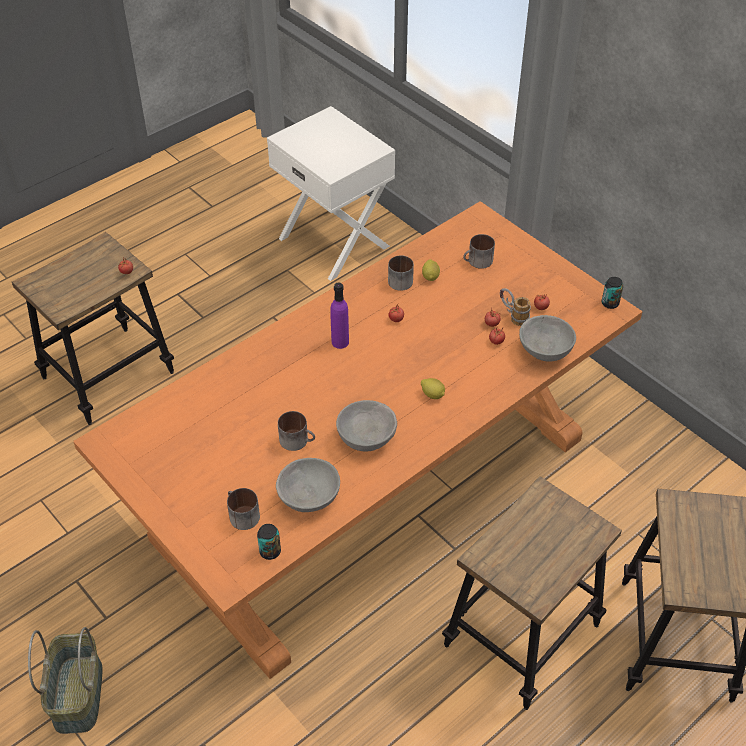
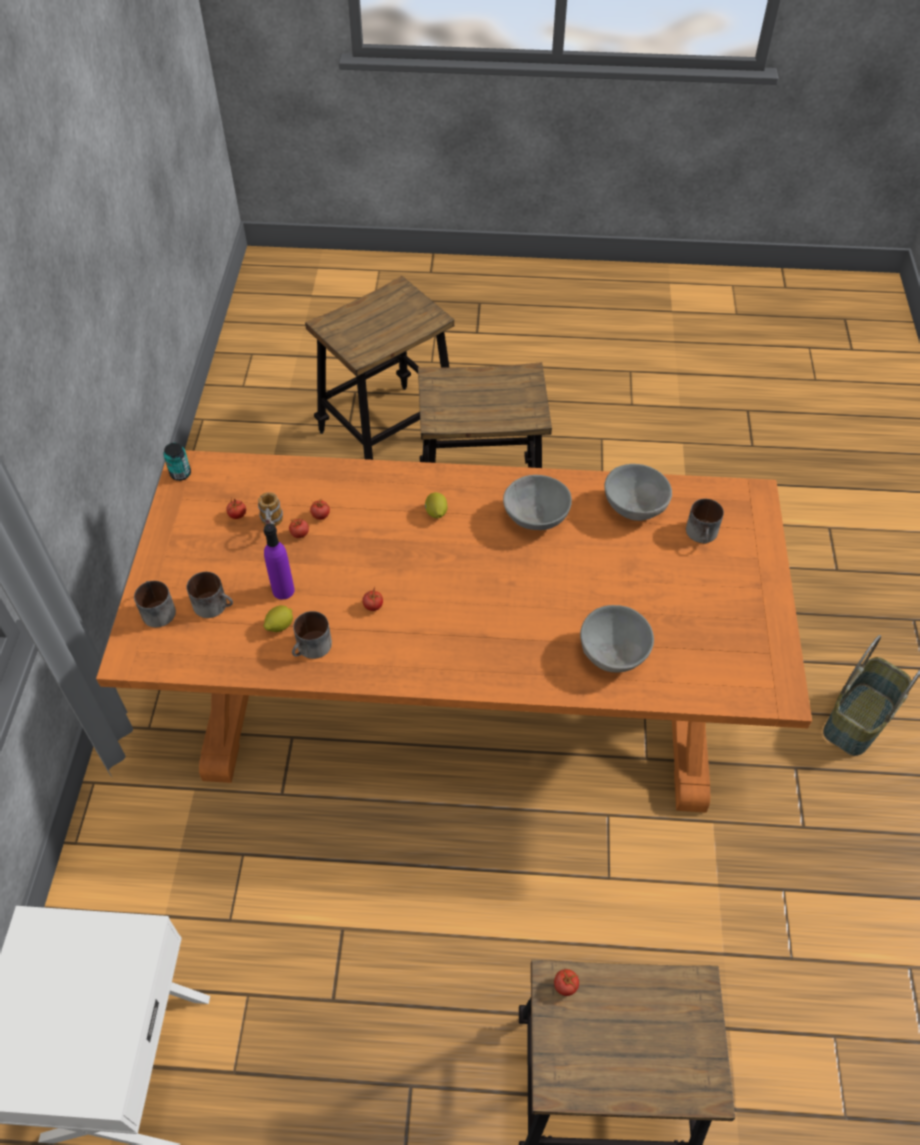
camera: 135 degrees left, 5 degrees up
(270, 551) = (703, 493): can -> none
(297, 440) = (594, 561): mug -> mug (156, 610)
(340, 342) = (452, 624): purple bottle -> purple bottle (283, 590)
(544, 352) = (299, 477): grey bowl -> grey bowl (614, 654)

